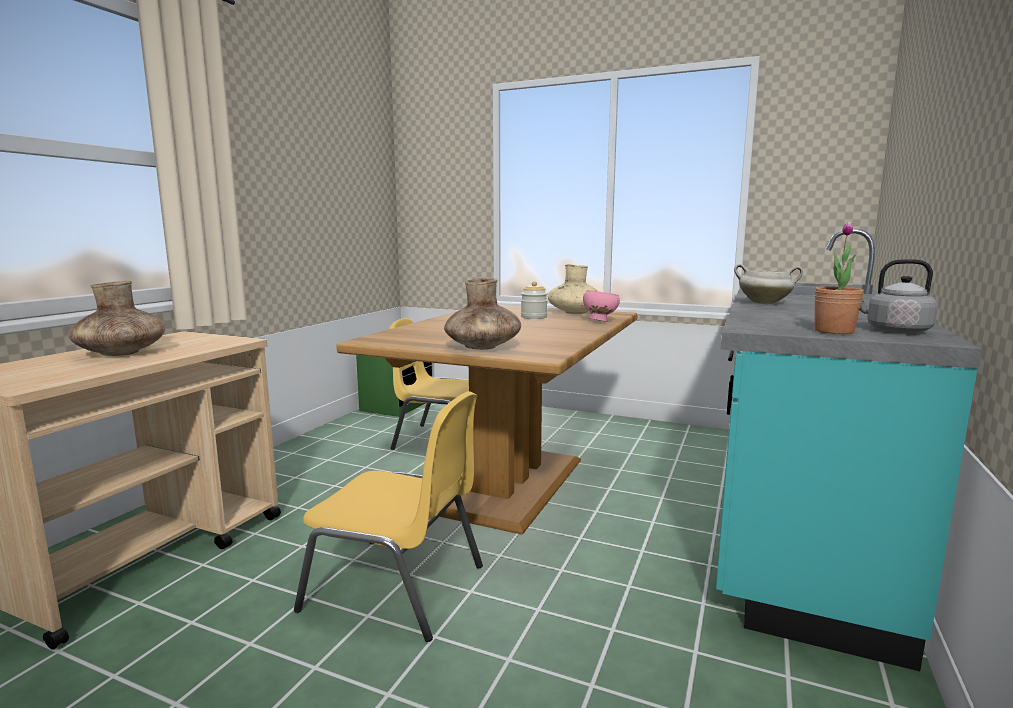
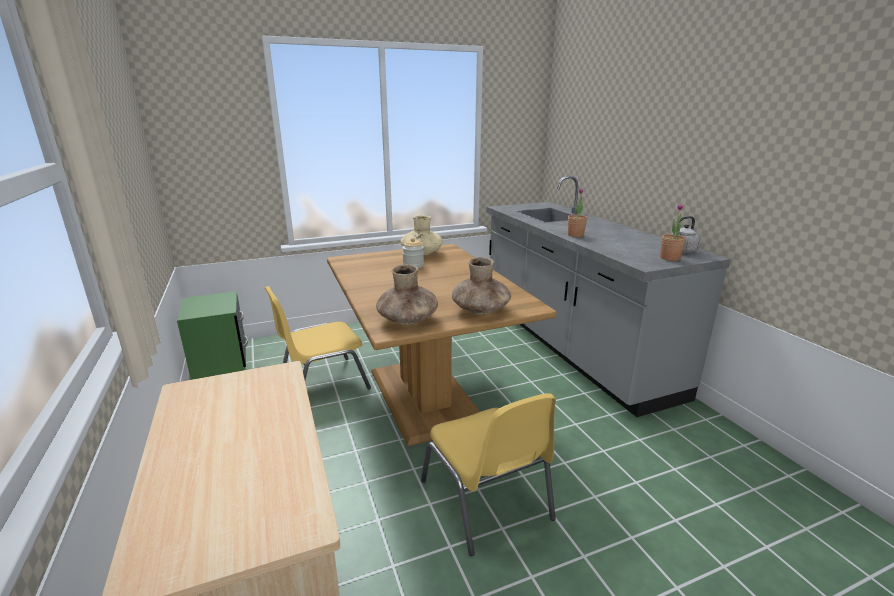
camera: 45 degrees left, 10 degrees up
(121, 353) = (226, 441): brown vase -> brown vase (407, 320)
(398, 588) = (487, 501): yellow chair -> yellow chair turned 90 degrees clockwise
(599, 321) = (462, 260): pink bowl -> none
(765, 303) = (575, 235): white cooking pot -> potted plant
(791, 512) = (570, 346): turquoise counter -> grey counter

